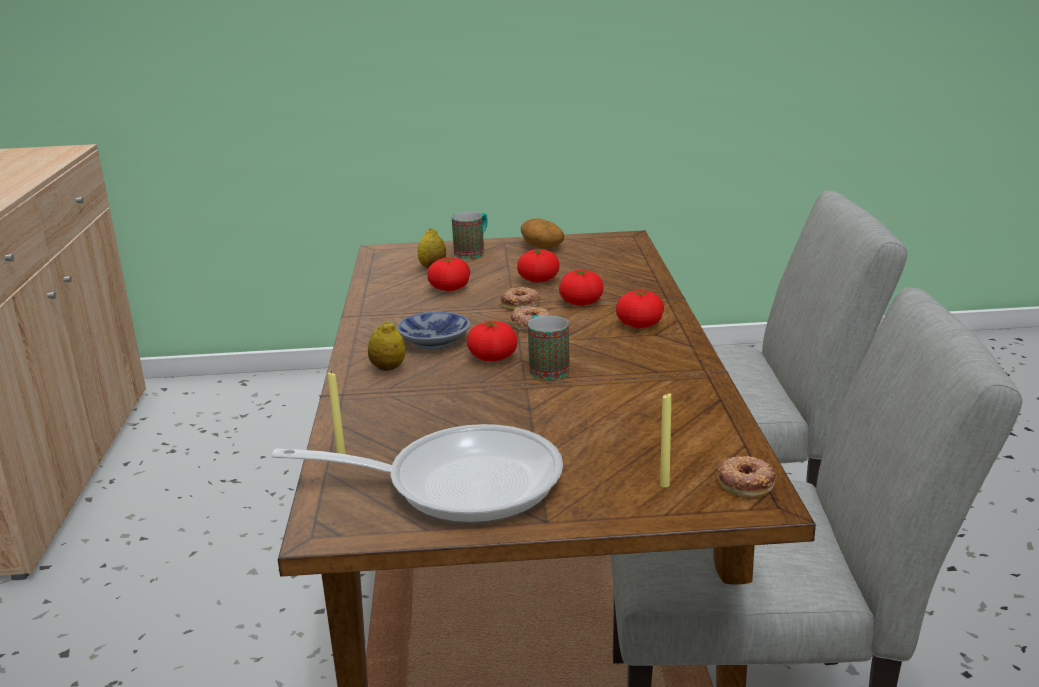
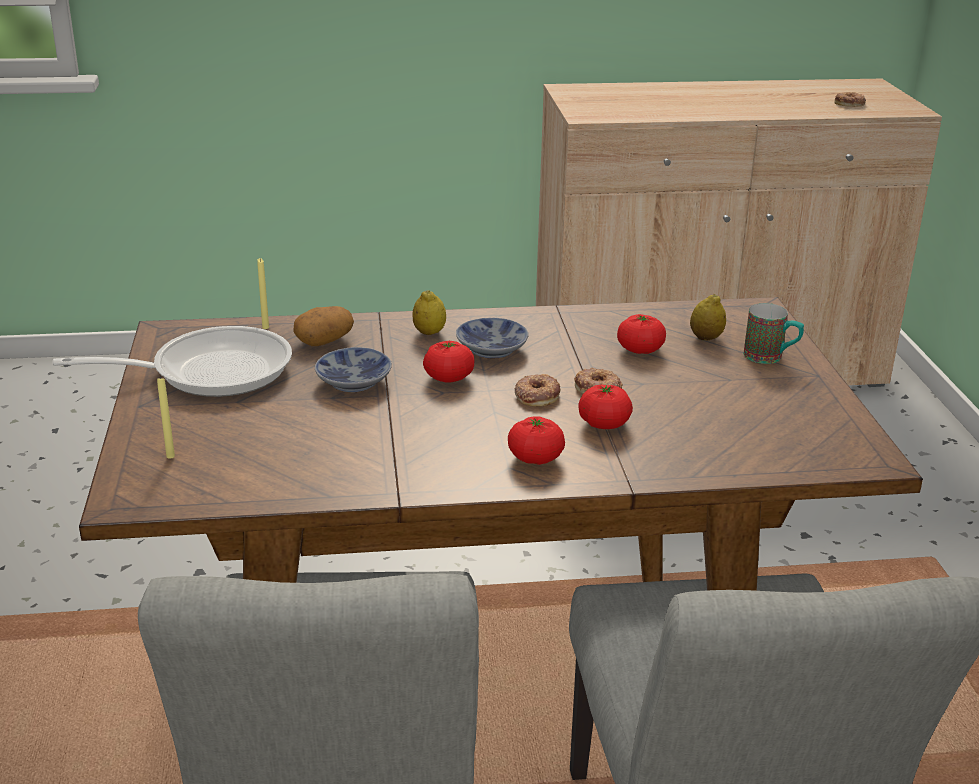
camera: 85 degrees right, 5 degrees up
(459, 483) = (209, 371): frying pan -> frying pan turned 105 degrees counterclockwise
(493, 400) = (353, 380): none -> bowl
(538, 280) = (678, 398): tomato -> none
(541, 246) = (809, 399): potato -> potato (324, 340)
(546, 368) = (421, 404): mug -> none
(746, 482) = (158, 496): donut -> donut (850, 104)

